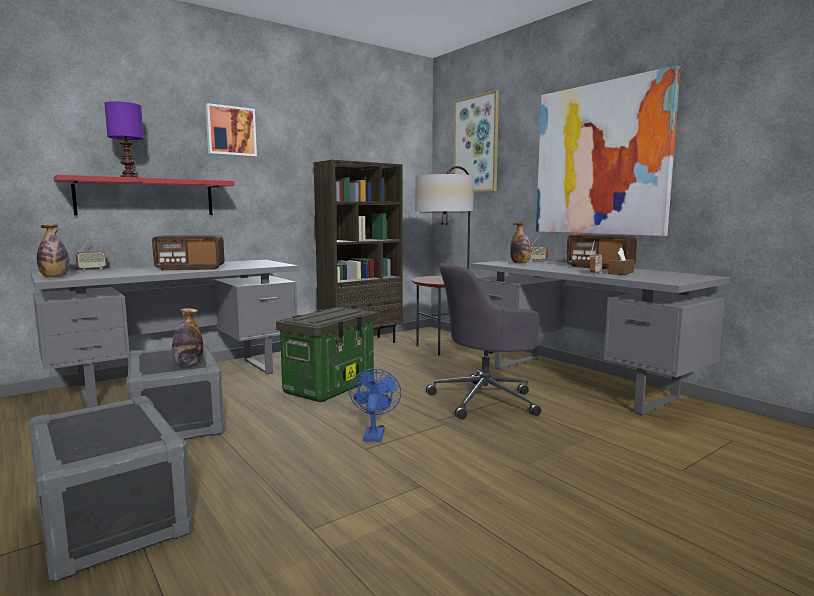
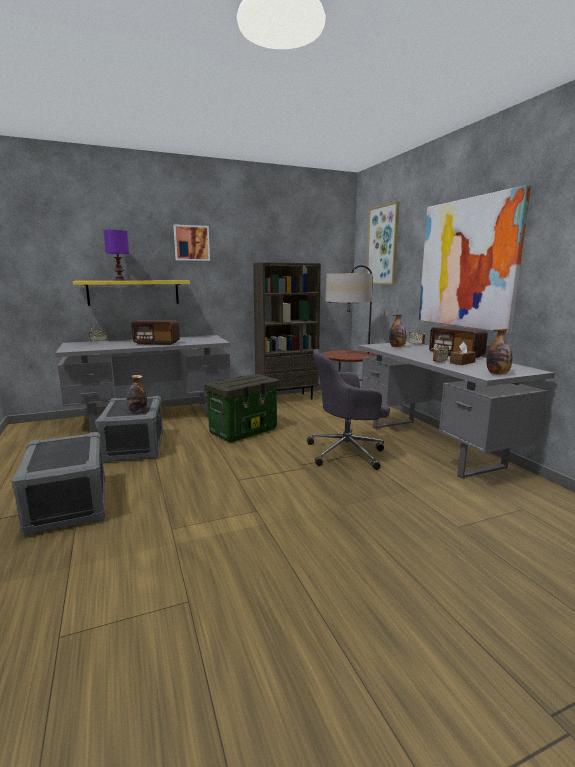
camera: 15 degrees right, 5 degrees up
(55, 277) = (70, 348): bottle -> bottle (497, 374)
(146, 197) = (134, 292): red shelf -> yellow shelf
(374, 433) = (251, 469): blue fan -> none

